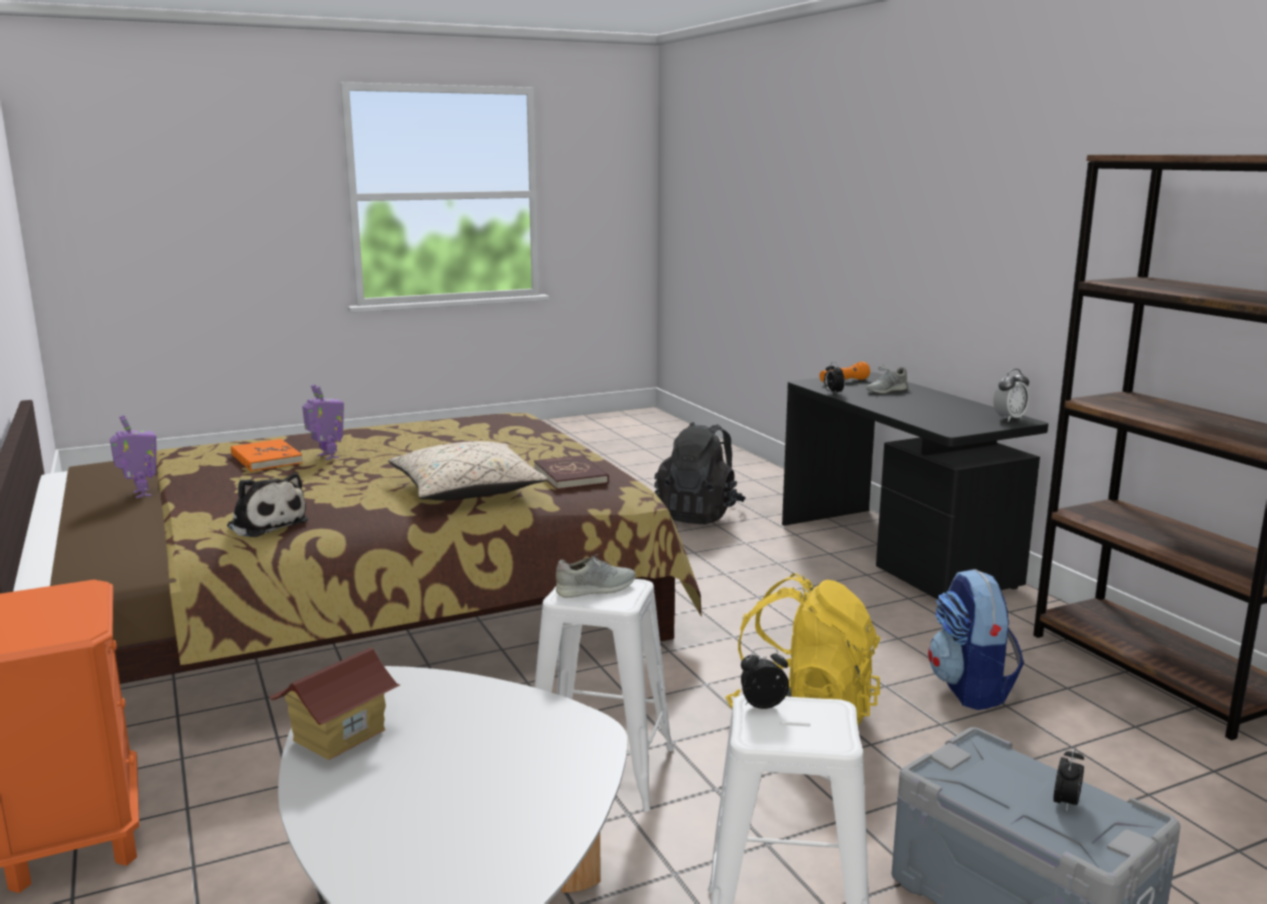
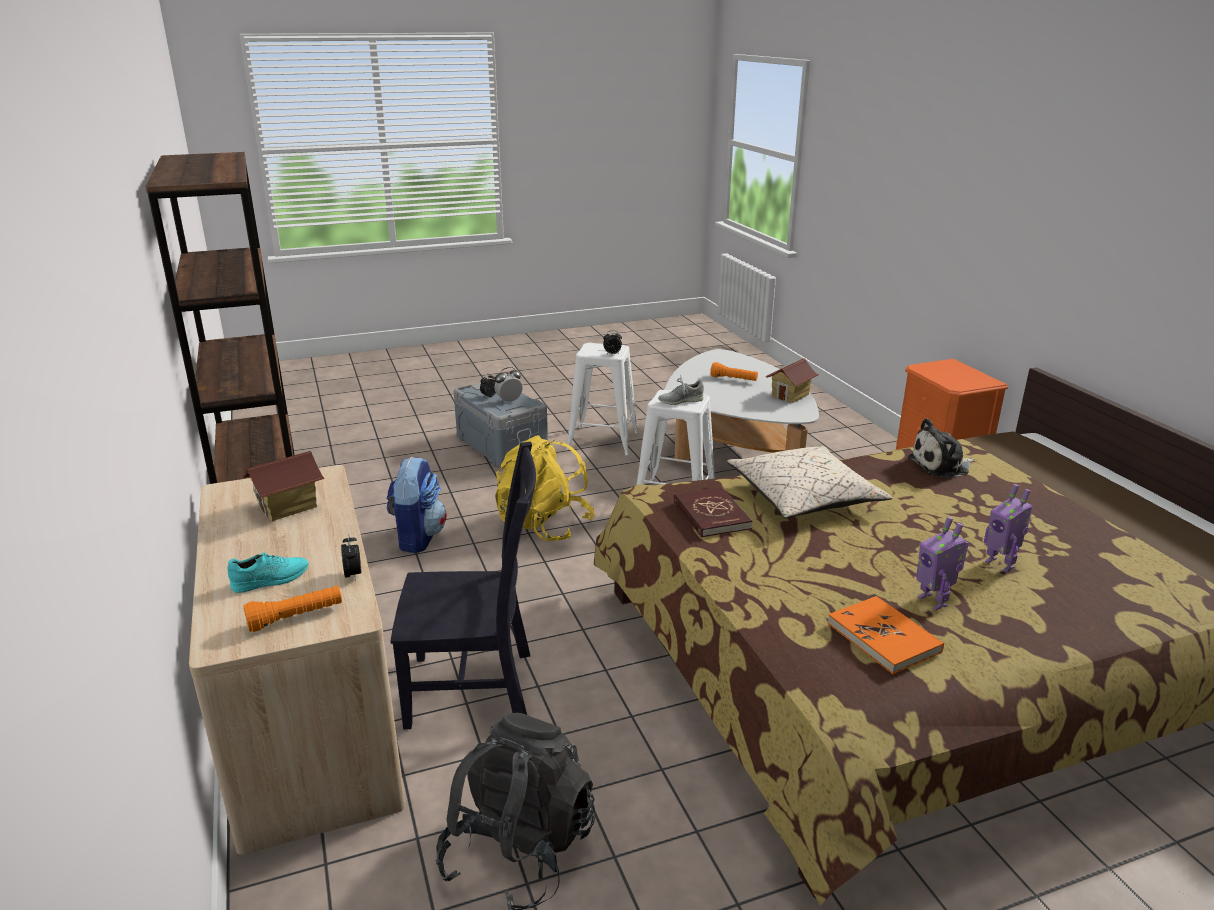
camera: 175 degrees left, 10 degrees up
(140, 494) = (1124, 522): toy robot -> toy robot (934, 601)
(266, 459) = (1067, 562): orange book -> orange book (884, 637)
(266, 524) = (941, 466): plush toy -> plush toy turned 60 degrees counterclockwise
(449, 789) = (733, 379): none -> orange flashlight
(775, 569) = (477, 689): none -> black chair
(885, 390) = (271, 579): grey shoe -> turquoise shoe
(896, 553) = (309, 715): black desk -> beige desk
(943, 414) = (288, 507): none -> toy house
(1009, 418) = (230, 494): alarm clock -> alarm clock (509, 401)

